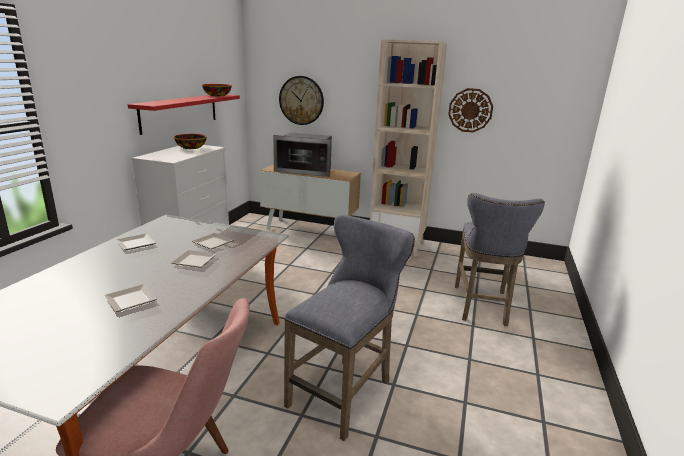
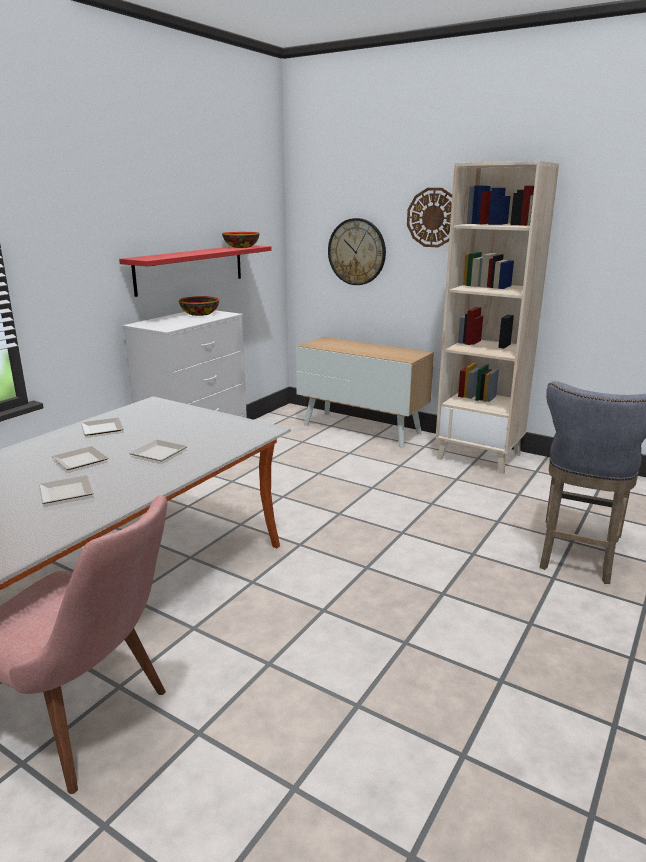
camera: 15 degrees right, 0 degrees up
(213, 243) = (191, 434): plate -> plate (79, 462)
(306, 170) = (357, 347): microwave -> none
(345, 391) = (336, 642): grey stool -> none
(470, 110) = (594, 262): wall clock -> wall clock (433, 217)

